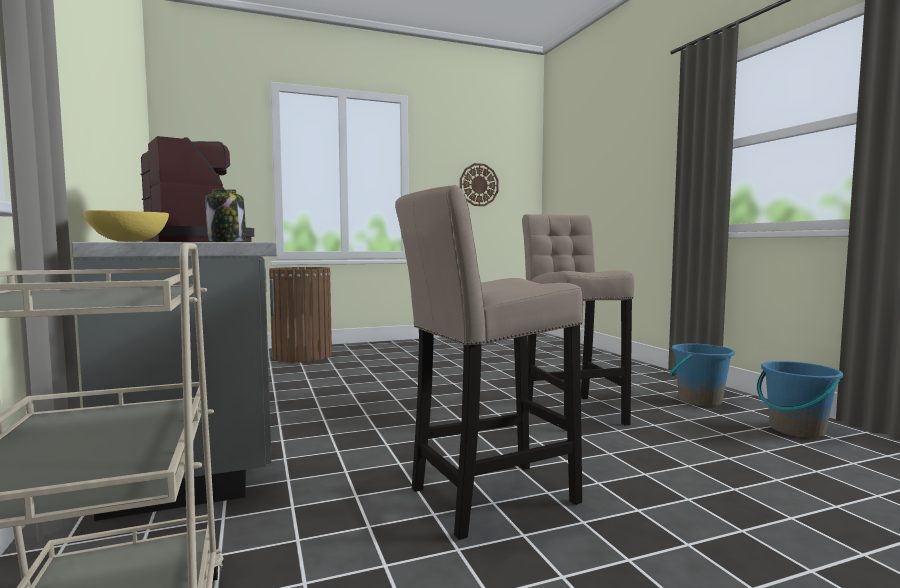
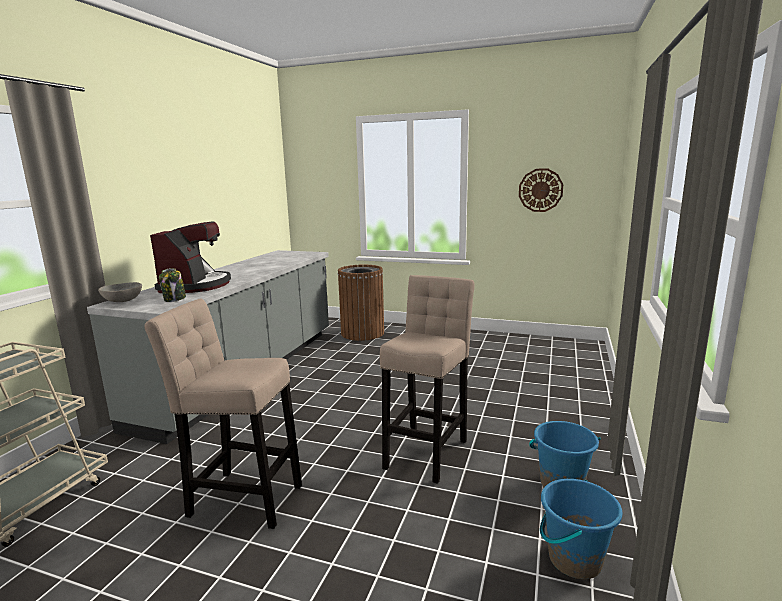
camera: 40 degrees right, 10 degrees up
(128, 241) = (123, 301): yellow bowl -> grey bowl

